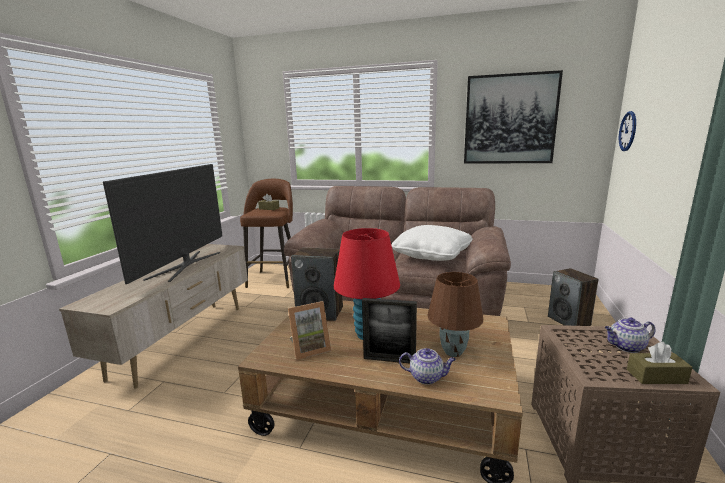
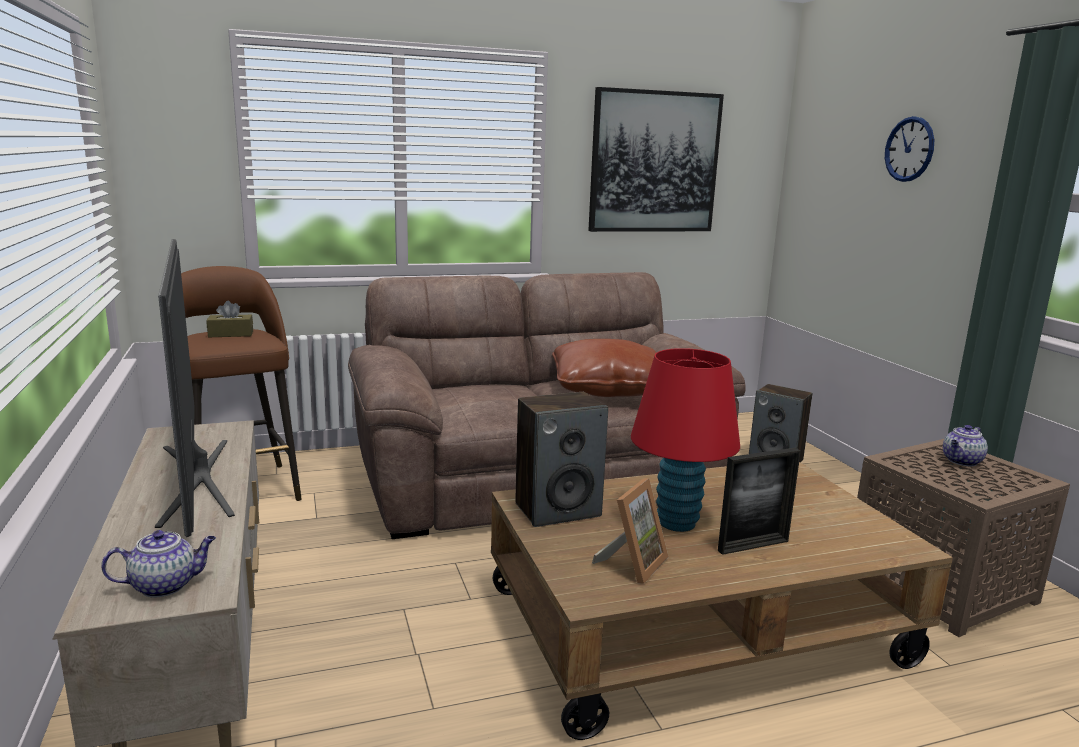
camera: 35 degrees left, 0 degrees up
(427, 377) = (823, 552): teapot -> teapot (165, 585)
(432, 255) = (608, 389): white pillow -> brown pillow
(452, 352) = (804, 516): brown table lamp -> none
(628, 131) = (809, 189): wall clock -> wall clock (909, 149)
(656, 376) = (1018, 483): brown tissue box -> none

